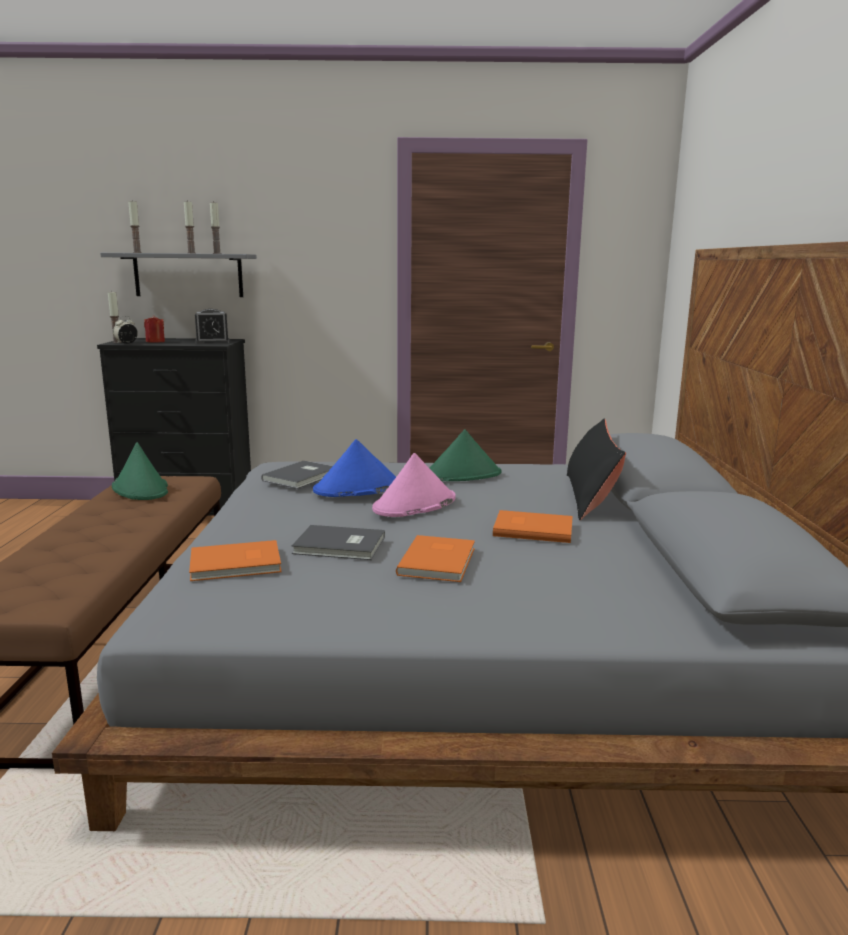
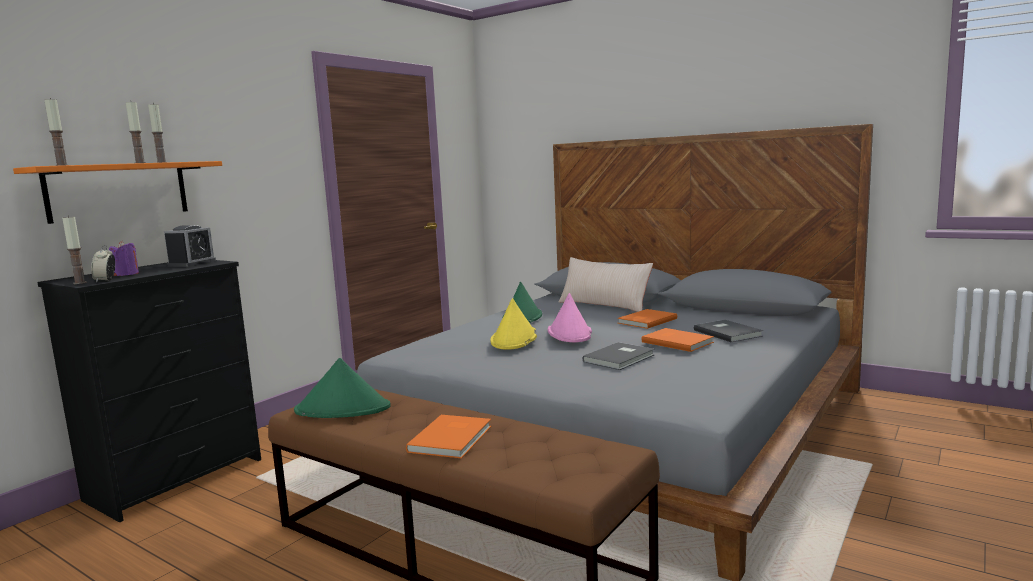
camera: 55 degrees left, 5 degrees down
(155, 342) = (126, 274): red candle -> purple candle
(188, 275) = (118, 191): grey shelf -> orange shelf
(237, 564) = (625, 383): orange book -> orange book (453, 438)
(302, 477) = (459, 348): grey book -> grey book (728, 333)
(357, 488) = (514, 339): blue hat -> yellow hat
(590, 496) = (604, 305): black pillow -> beige pillow

